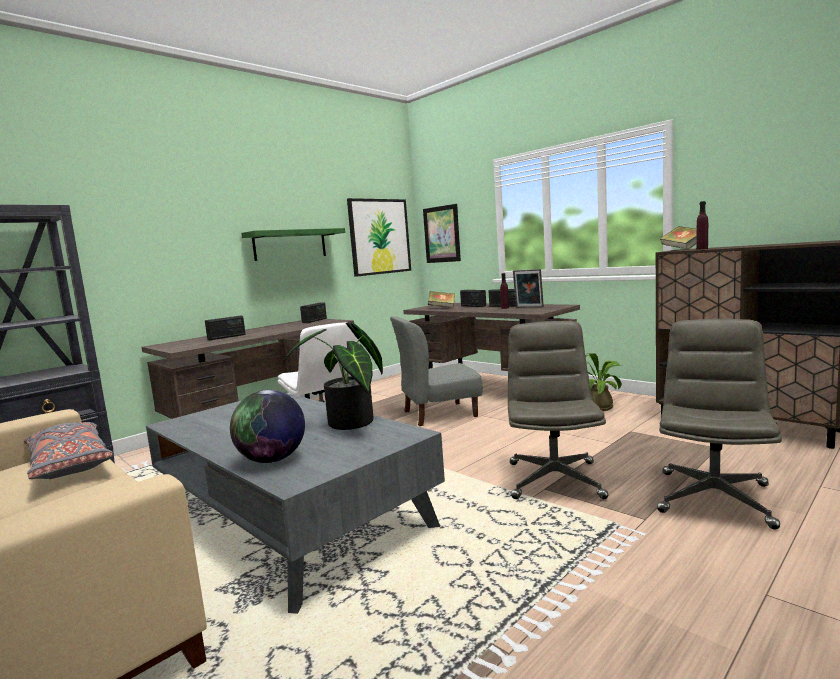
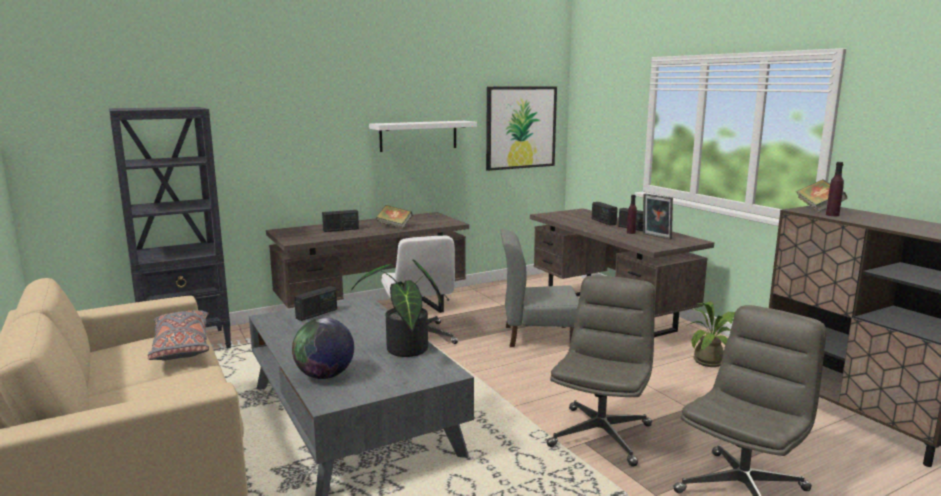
camera: 15 degrees right, 5 degrees up
(290, 244) = (418, 135): green shelf -> white shelf
(314, 321) = (433, 217): radio -> radio (317, 314)
(442, 234) = (591, 130): picture -> none
(442, 308) = (570, 218): book -> book (394, 226)

